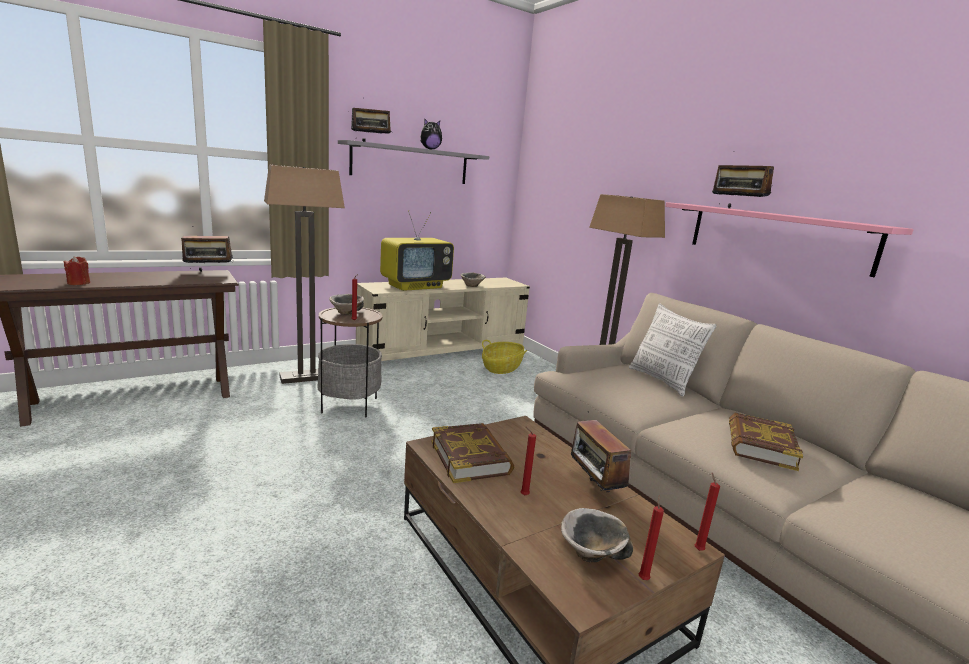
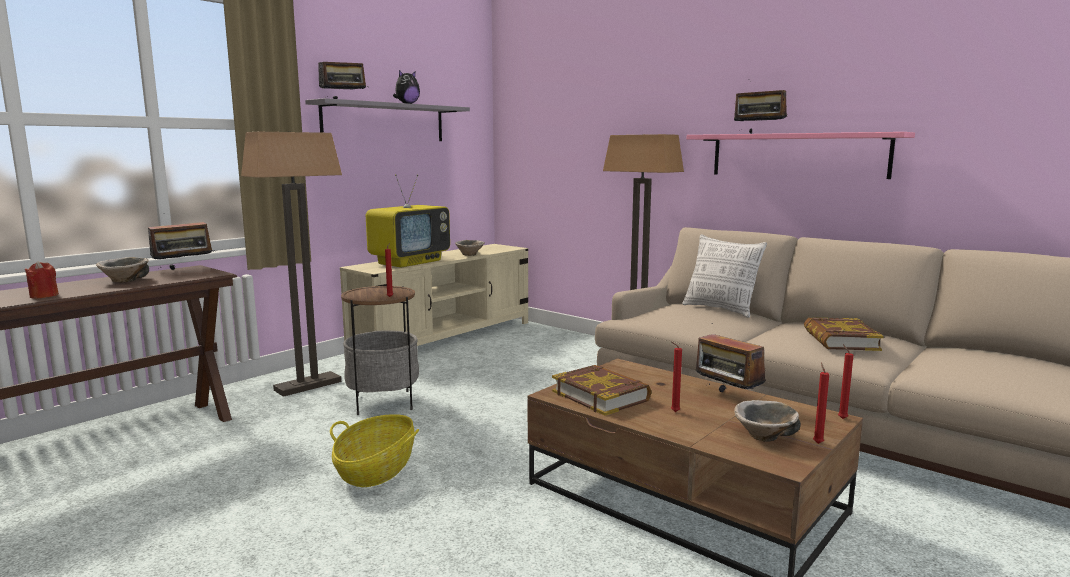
camera: 15 degrees left, 5 degrees down
(347, 312) = (372, 292): bowl -> bowl (126, 281)
(502, 368) = (520, 342): basket -> basket (376, 470)

